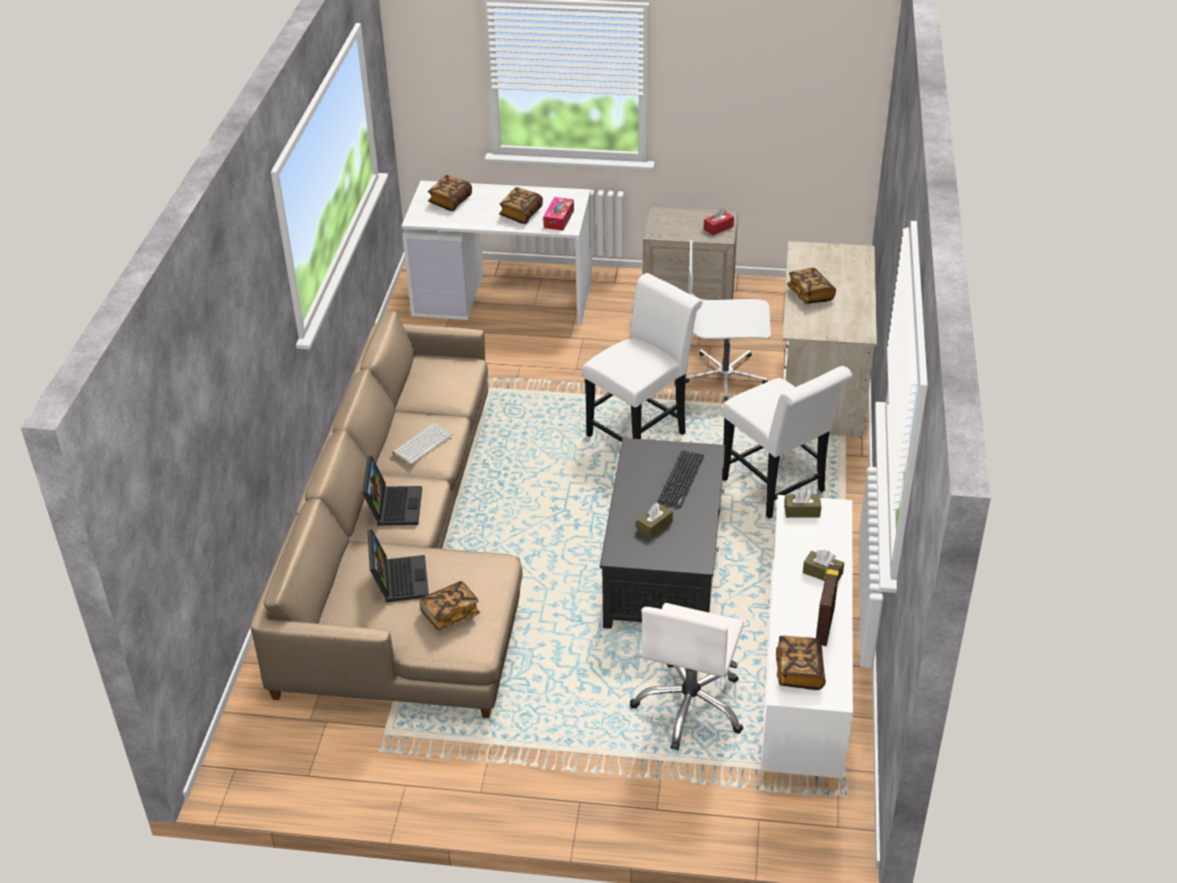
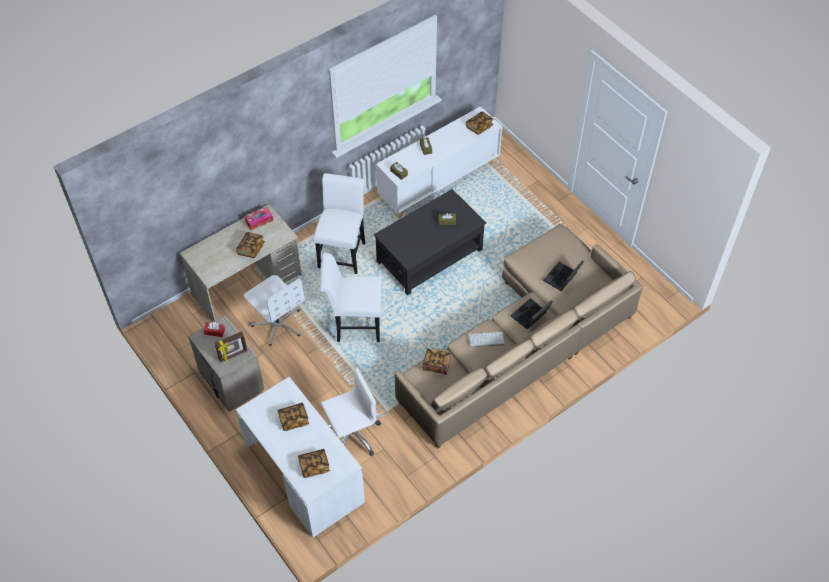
camera: 135 degrees left, 15 degrees up
(450, 614) = (558, 249): book -> book (436, 365)
(559, 219) = (282, 398): tissue box -> tissue box (259, 221)
(681, 479) = (411, 232): keyboard -> none
(690, 706) = (487, 201): white office chair -> white office chair (351, 435)
(824, 625) = (451, 133): picture frame -> picture frame (233, 355)

